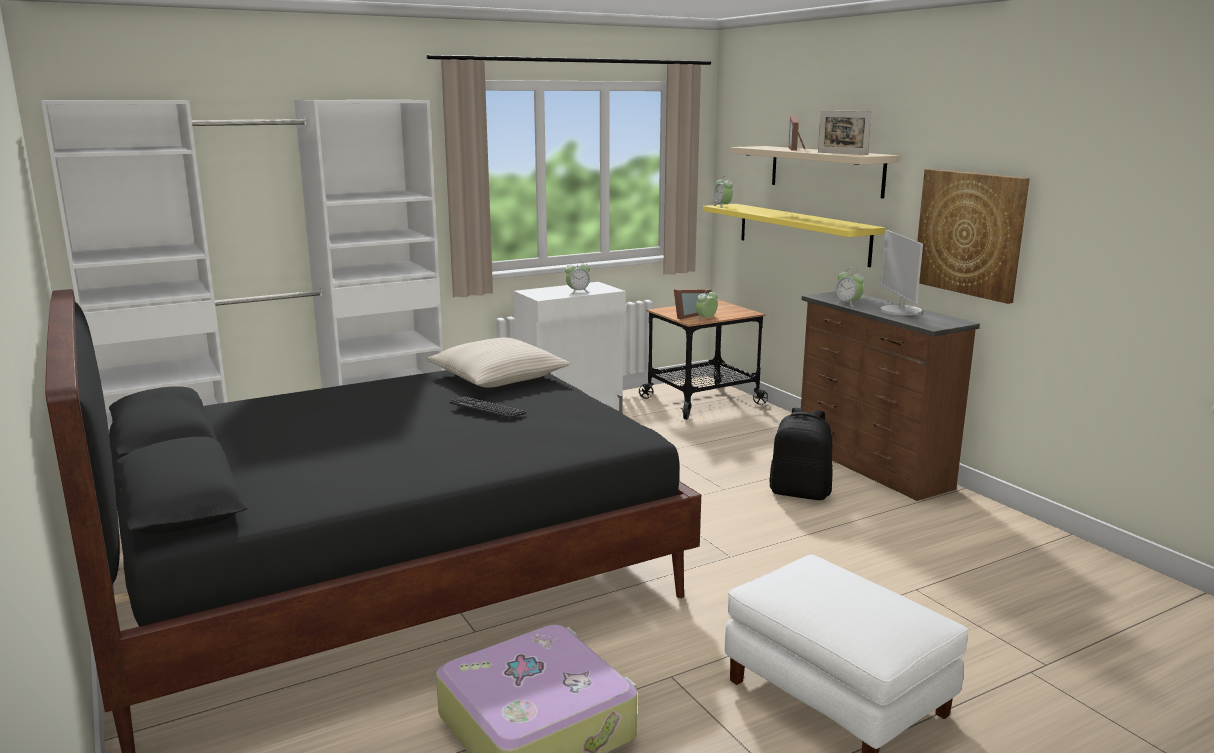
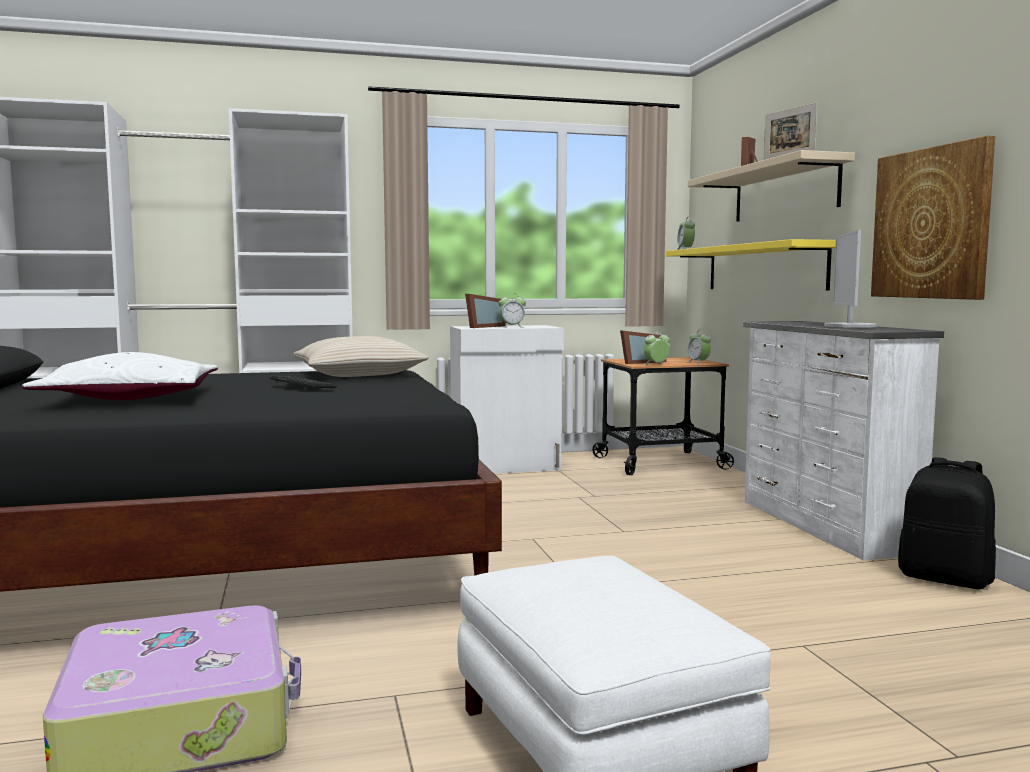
camera: 15 degrees right, 10 degrees down
(366, 449) = (131, 399): none -> white pillow
(548, 292) = (482, 327): none -> picture frame
(800, 493) = (714, 541): black backpack -> black backpack (945, 579)
(848, 304) = (790, 323): alarm clock -> alarm clock (698, 362)
(871, 466) = (823, 526): brown dresser -> white dresser

